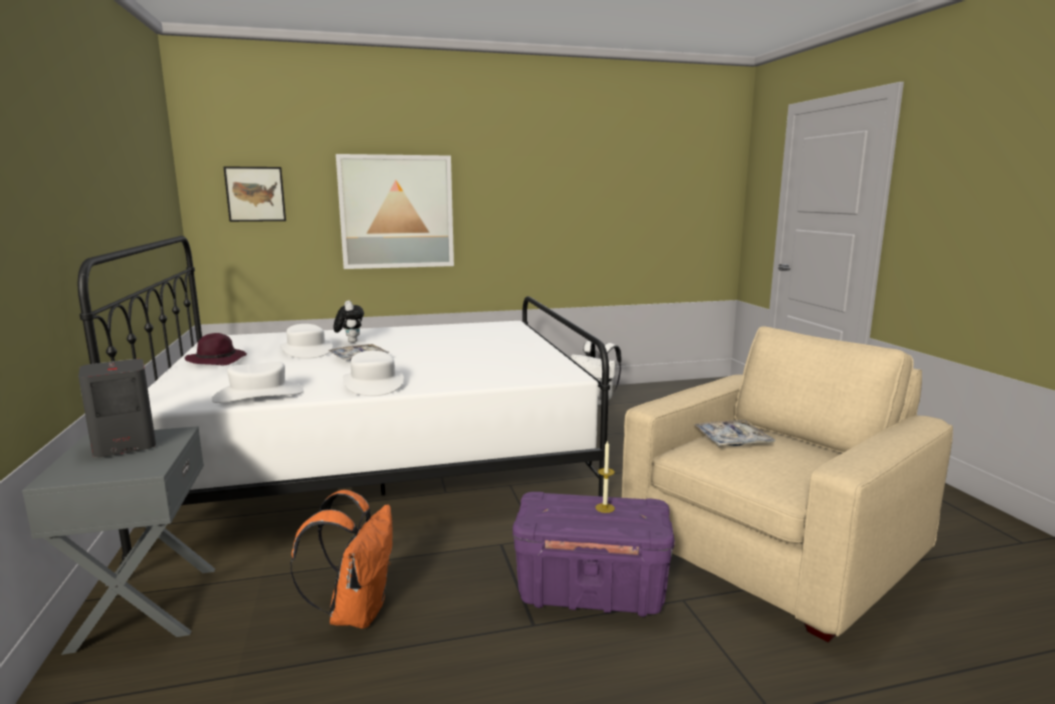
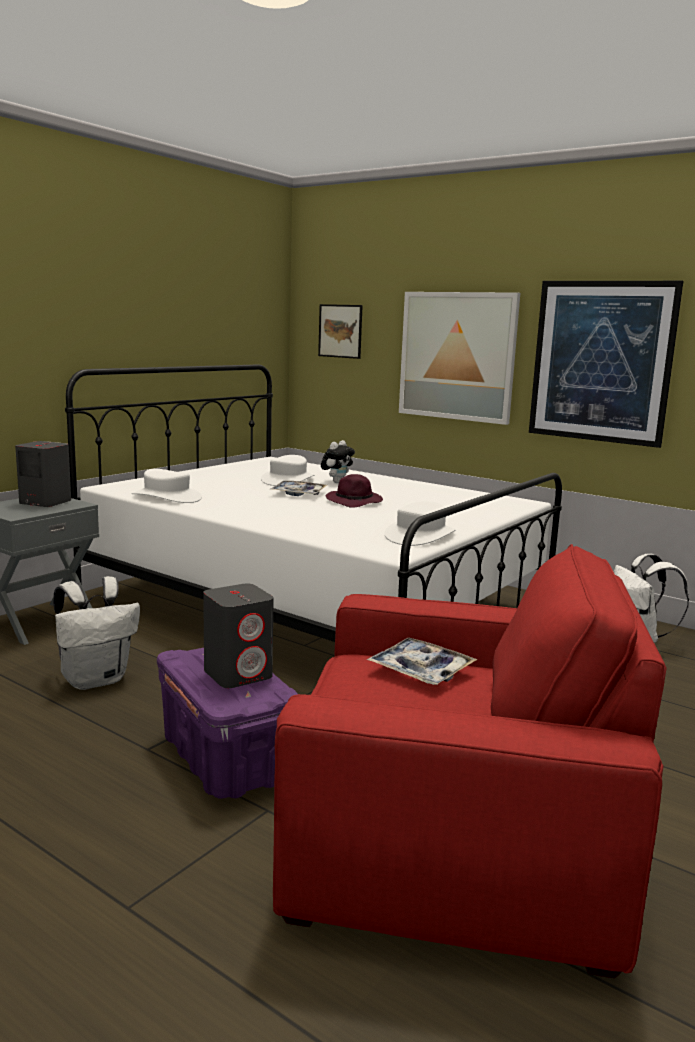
camera: 50 degrees right, 0 degrees up
(217, 360) = (221, 472): purple hat -> purple hat (355, 502)
(356, 611) = (96, 679): orange backpack -> white backpack
(373, 384) = (242, 511): white hat -> white hat (420, 535)
(522, 209) = (601, 362): none -> picture
(605, 508) = (238, 674): candle -> grey speaker
(771, 547) = (452, 842): beige armchair -> red armchair

